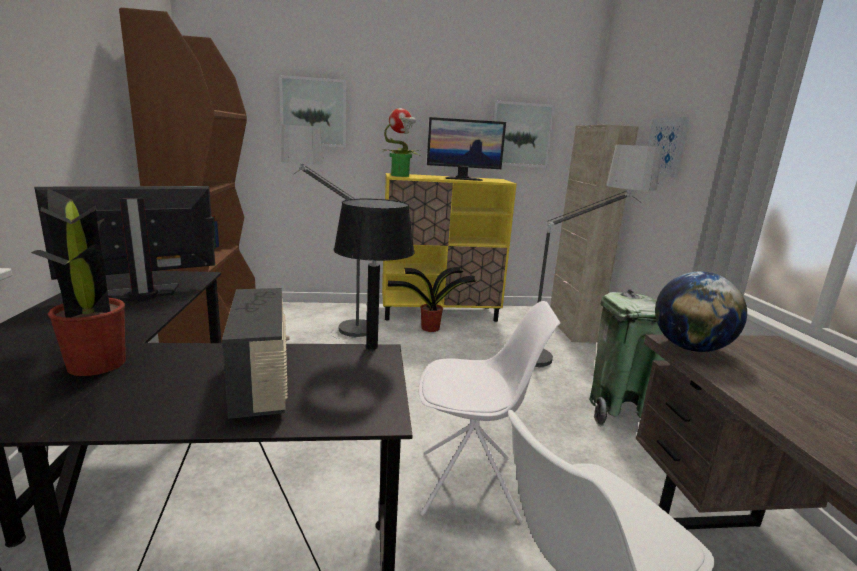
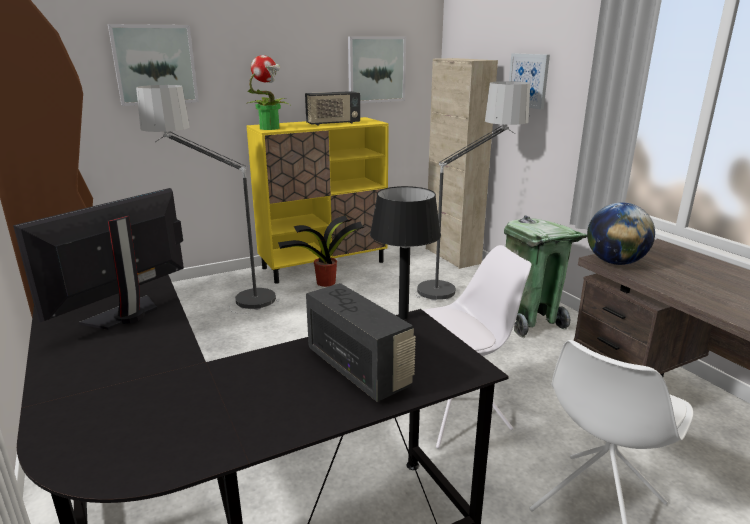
camera: 20 degrees left, 5 degrees up
(97, 362) = (194, 390): potted plant -> none
(462, 179) = (333, 123): monitor -> radio

